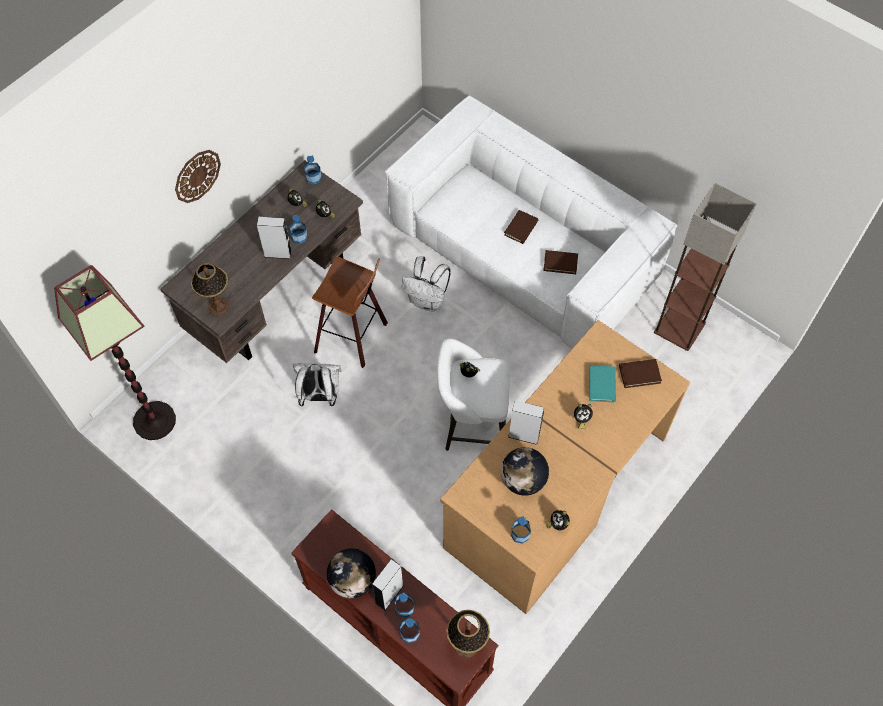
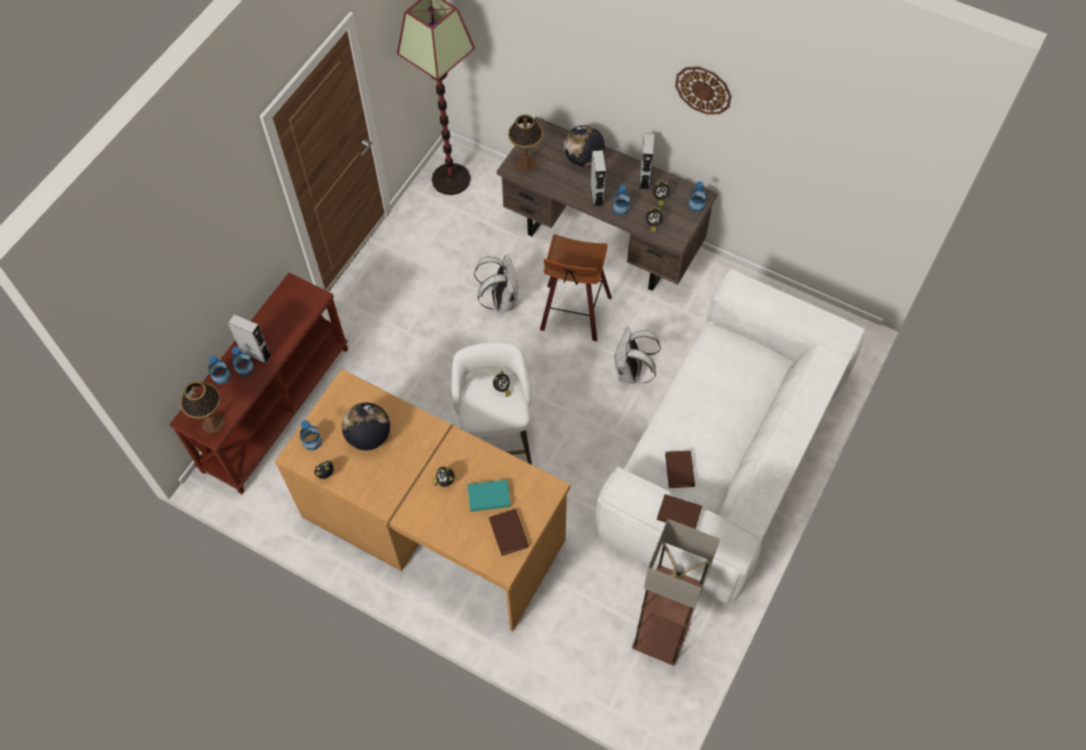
camera: 80 degrees right, 0 degrees up
(197, 175) = (610, 77): wall clock -> wall clock (703, 90)
(352, 580) = (266, 323): globe -> globe (583, 159)
(521, 228) = (715, 424): brown book -> brown book (679, 514)
(523, 435) = (418, 430): grey speaker -> grey speaker (644, 179)

